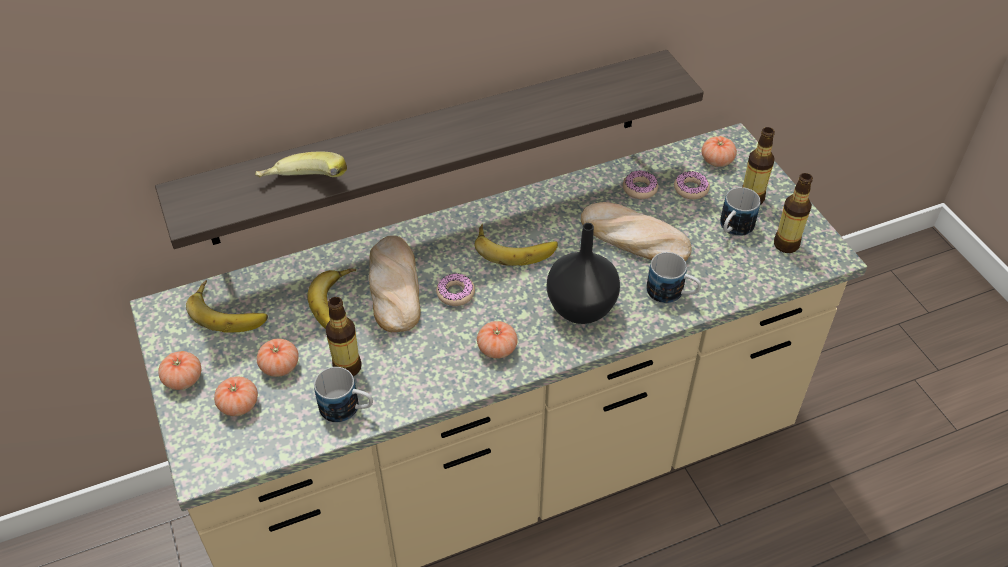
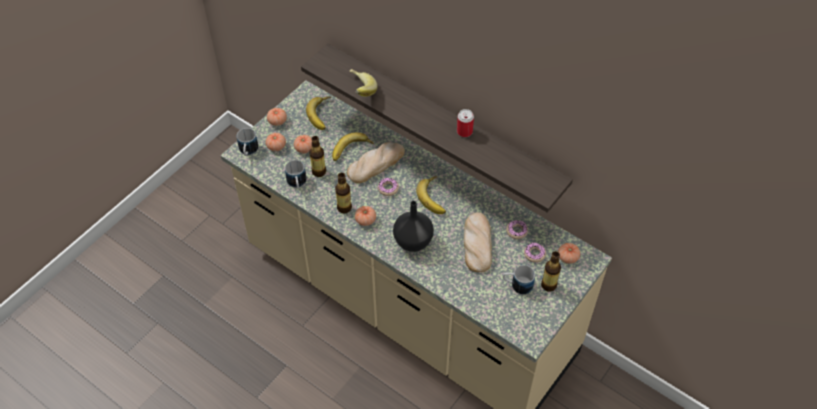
camera: 60 degrees right, 5 degrees up
(497, 110) = (464, 131): none -> can
(672, 294) = (449, 275): mug -> mug (248, 151)
(786, 244) = (523, 314): bottle -> bottle (344, 207)

